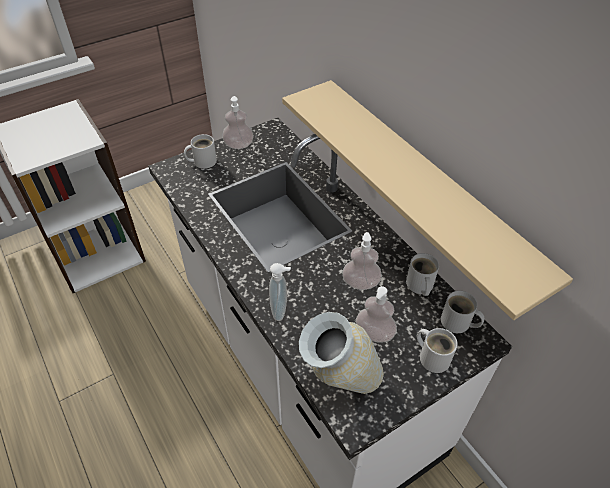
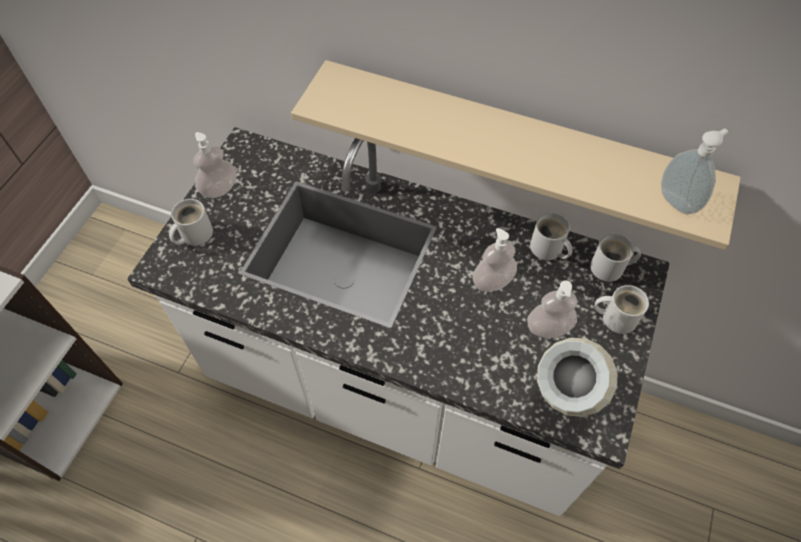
camera: 35 degrees left, 10 degrees up
(281, 310) = (441, 363): soap dispenser -> soap dispenser (678, 201)

